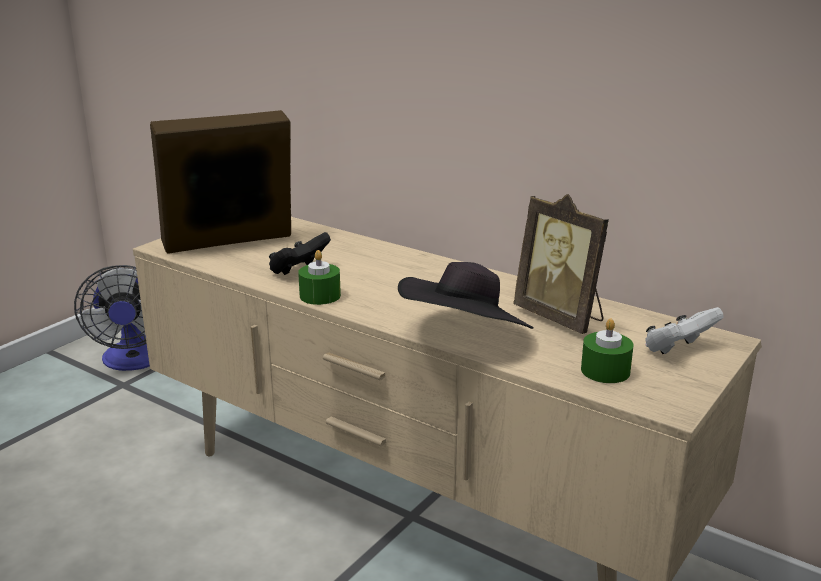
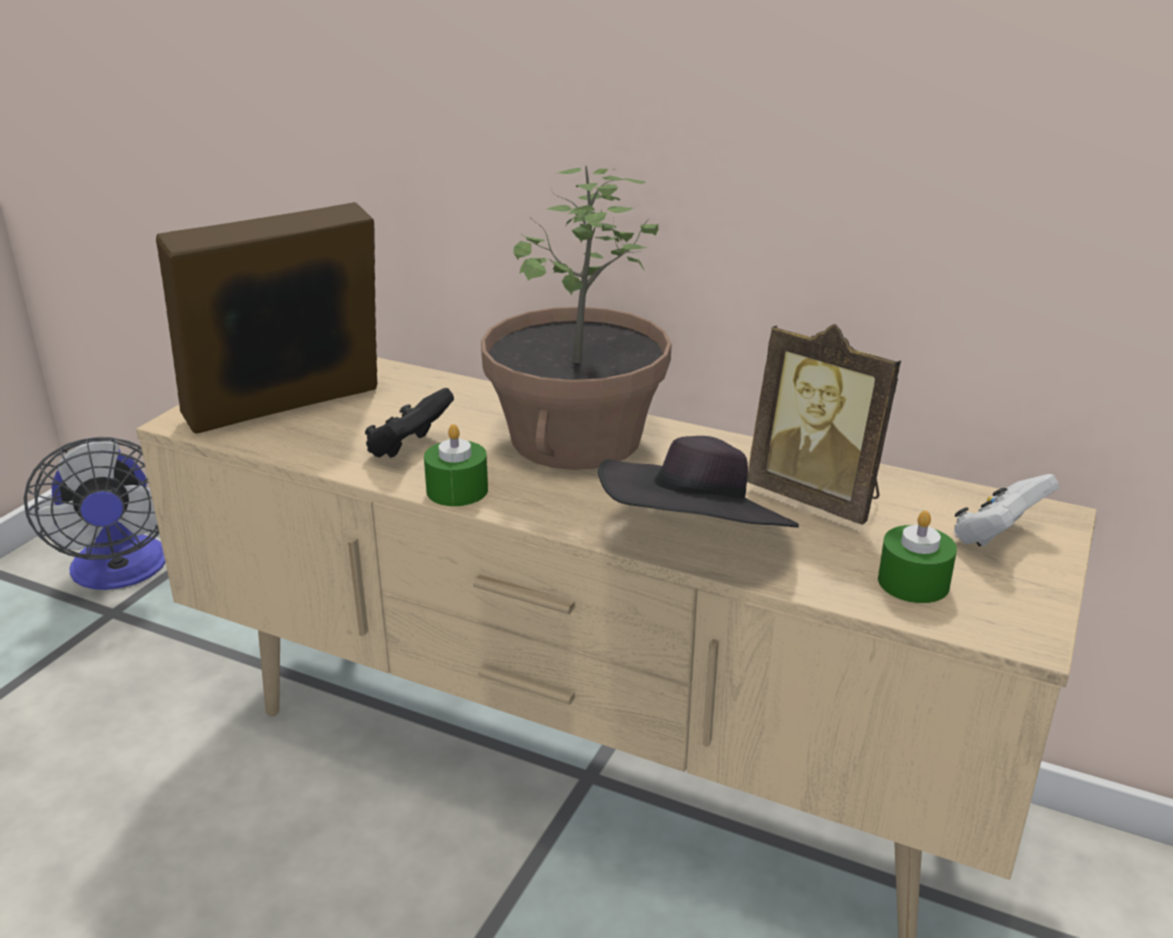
camera: 10 degrees left, 5 degrees up
(409, 272) = (574, 438): none -> potted plant

